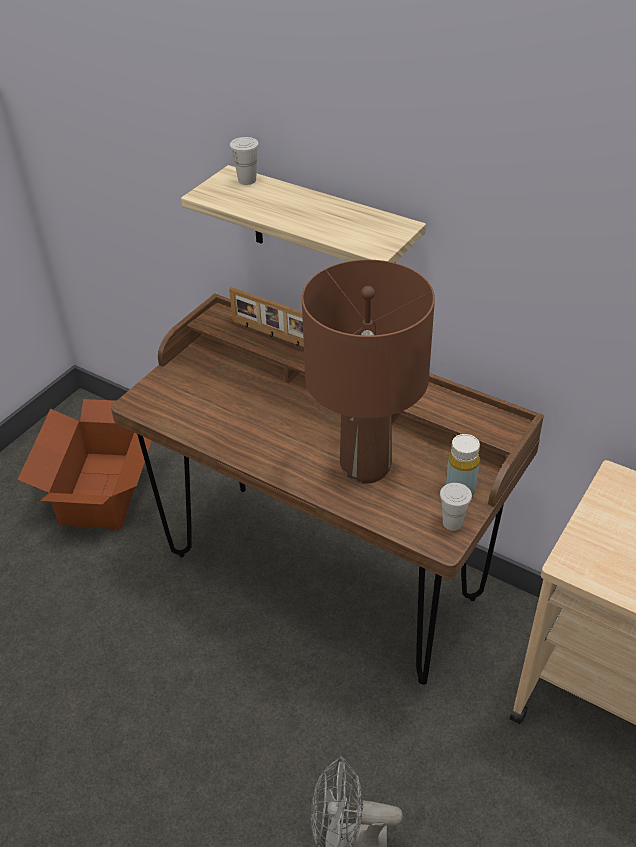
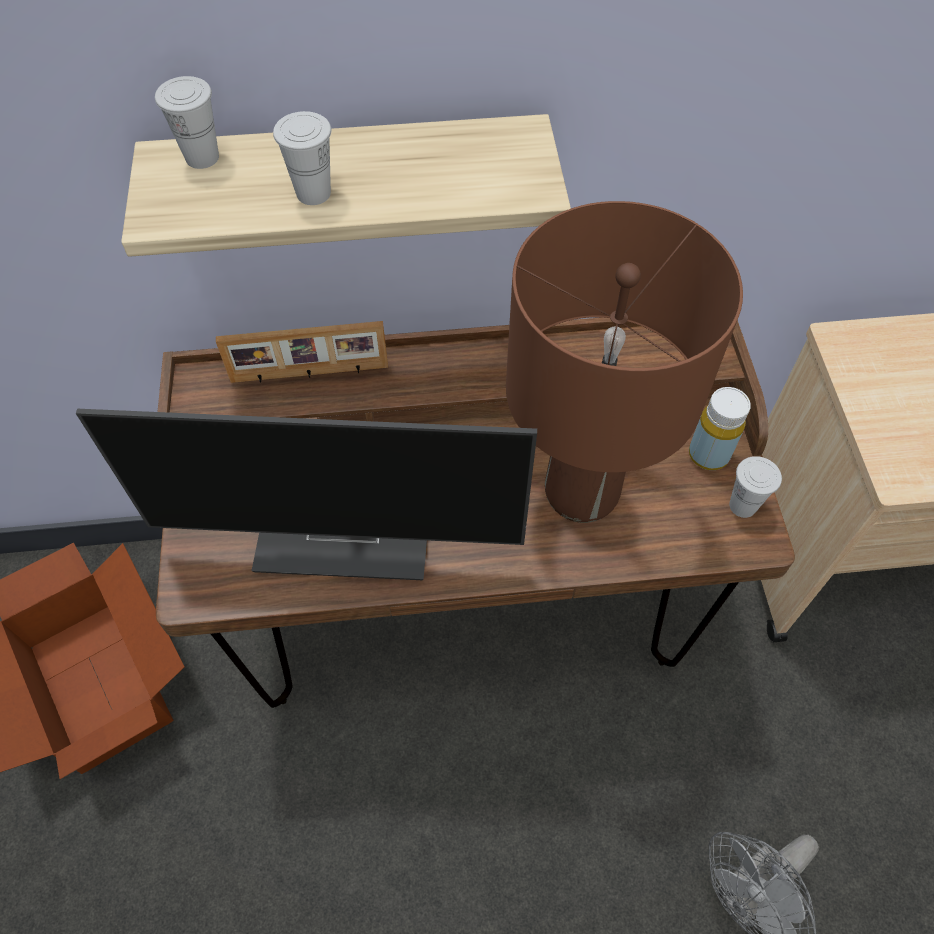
camera: 40 degrees left, 15 degrees up
(230, 417) = (349, 529): none -> monitor
(276, 211) = (313, 193): none -> white cup

